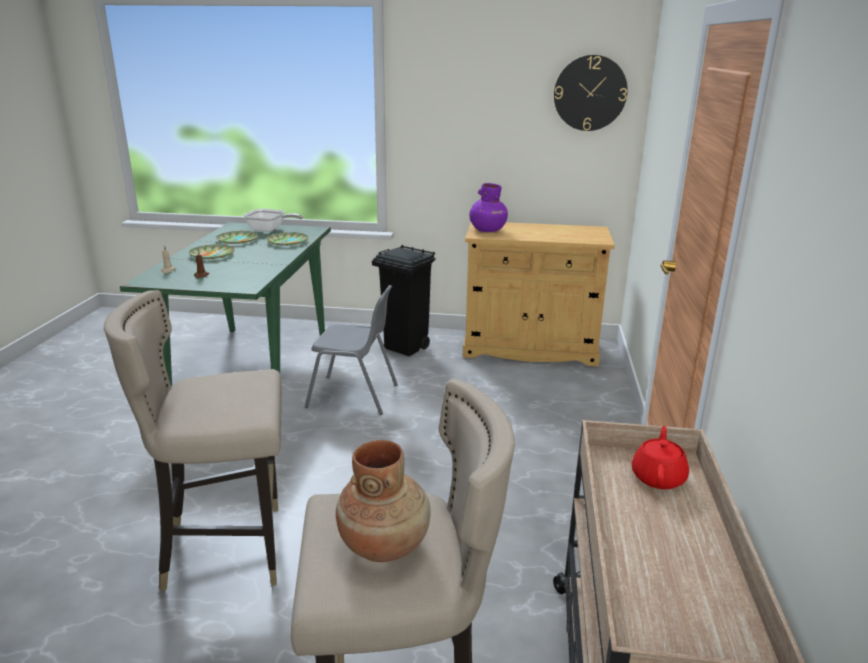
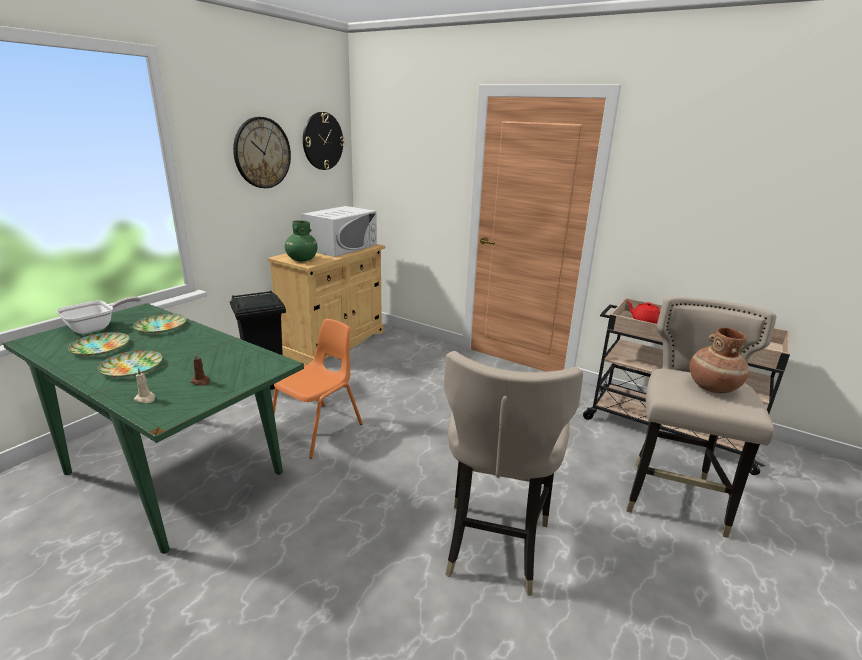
camera: 65 degrees left, 0 degrees up
(354, 396) = (318, 429): grey chair -> orange chair
(487, 230) = (301, 259): purple vase -> green vase
(489, 102) = (262, 153): none -> wall clock
(562, 232) = (341, 247): none -> white microwave

